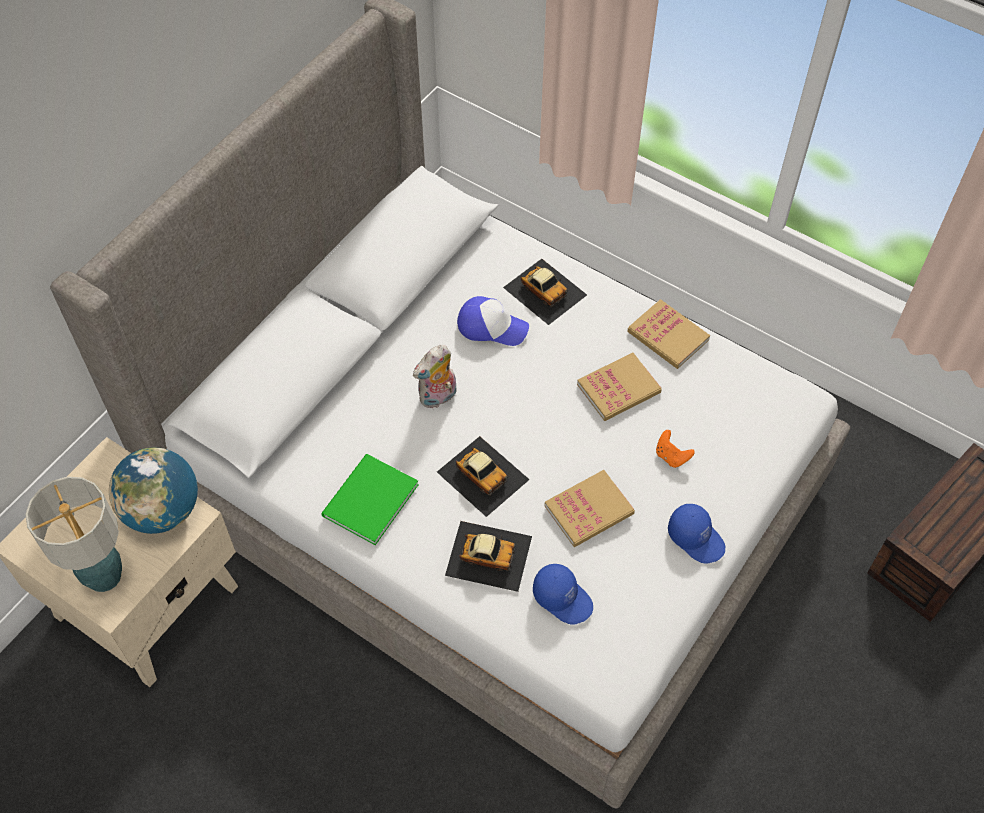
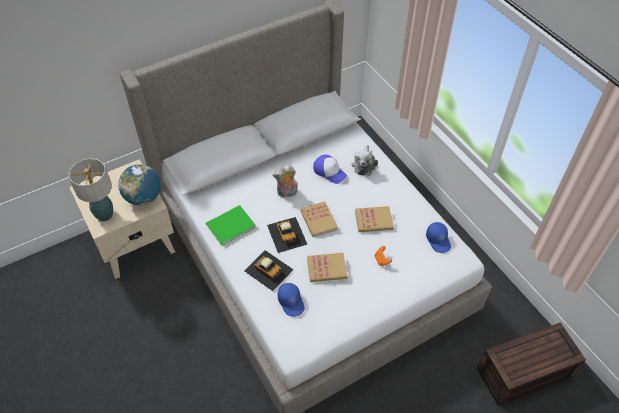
camera: 25 degrees right, 5 degrees down
(545, 290) = (364, 164): toy car -> plush toy
(668, 336) = (412, 205): book -> book (318, 220)
(696, 537) = (372, 302): blue cap -> blue cap (438, 240)

